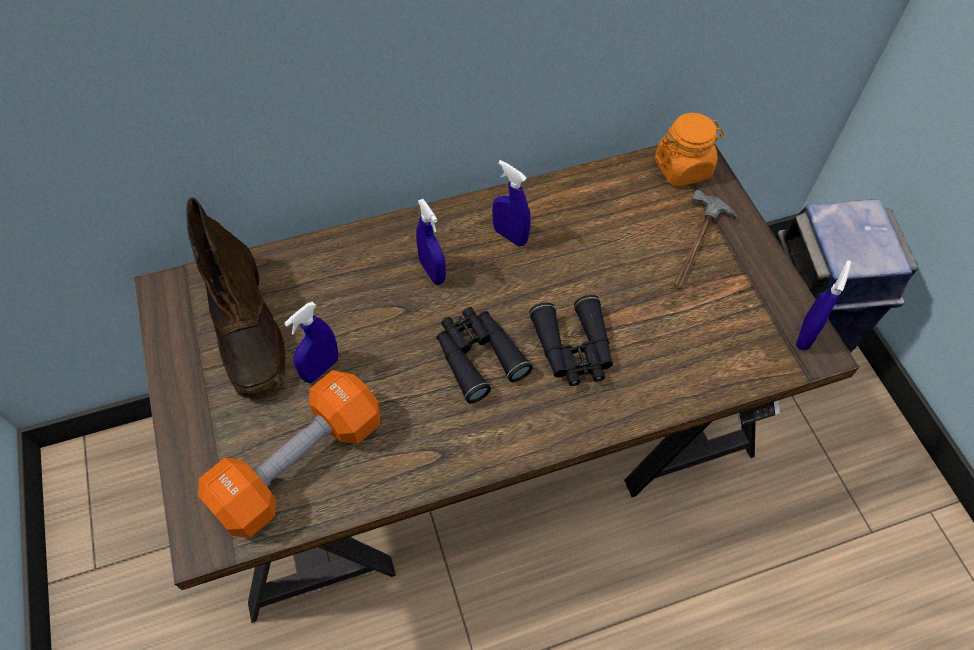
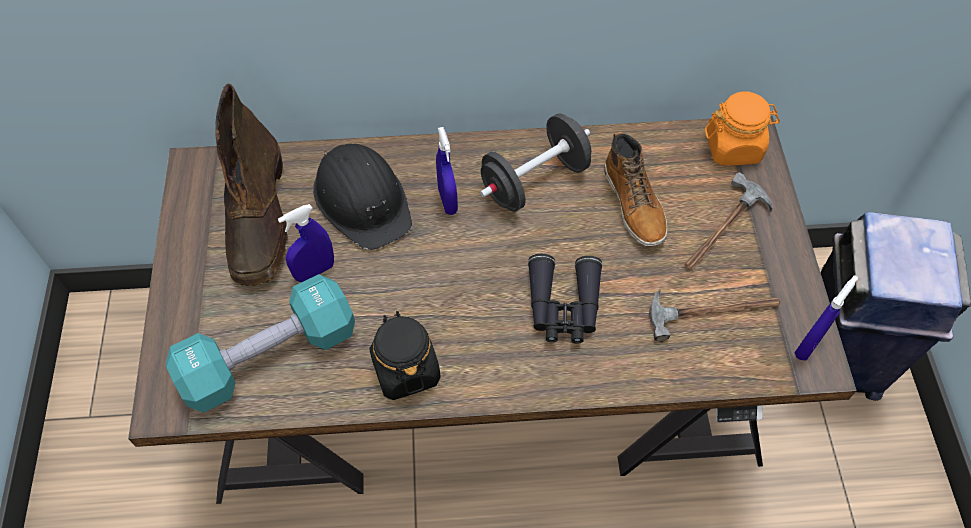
camera: 15 degrees right, 0 degrees up
(299, 464) = (269, 356): orange dumbbell -> turquoise dumbbell
(348, 288) = (363, 200): none -> black hard hat
(440, 445) = (405, 369): none -> black jar
(478, 356) = (467, 292): black binoculars -> none
(510, 236) = (534, 181): blue spray bottle -> black dumbbell
(610, 239) = (634, 204): none -> boot
(711, 322) = (713, 311): none -> hammer

